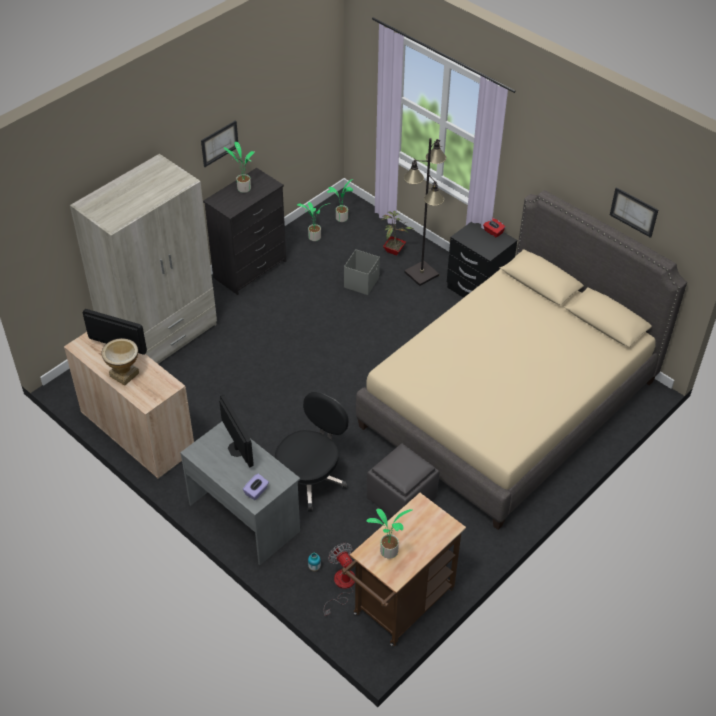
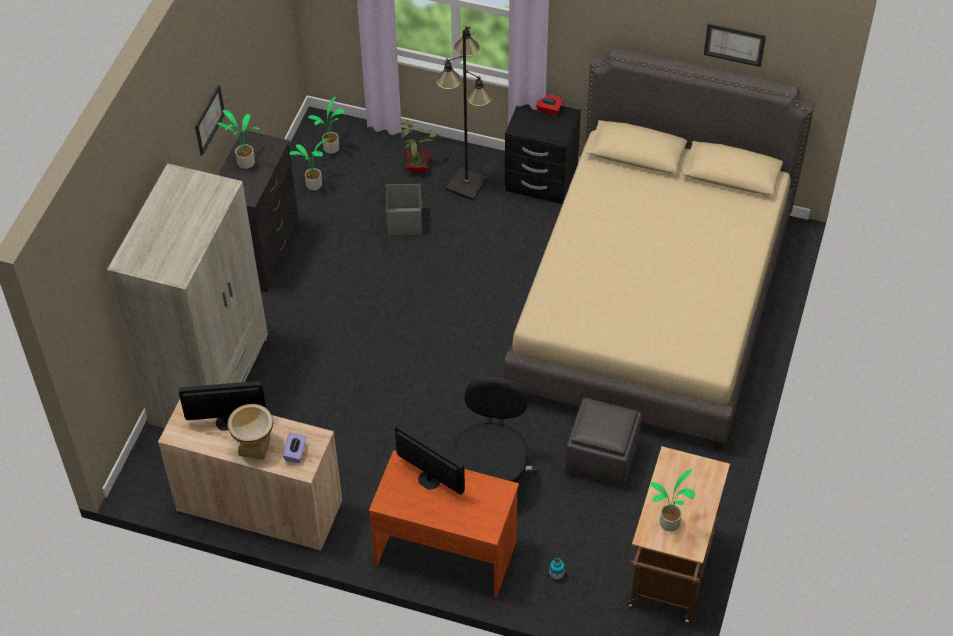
camera: 25 degrees left, 5 degrees up
(245, 516) = (445, 551): grey desk -> orange desk
(256, 492) = (482, 518): purple tissue box -> purple tissue box (295, 453)
(341, 586) = (597, 582): fan -> none

